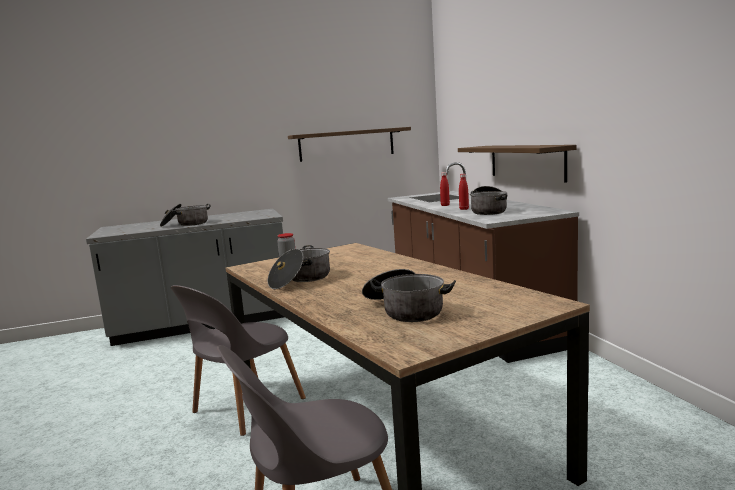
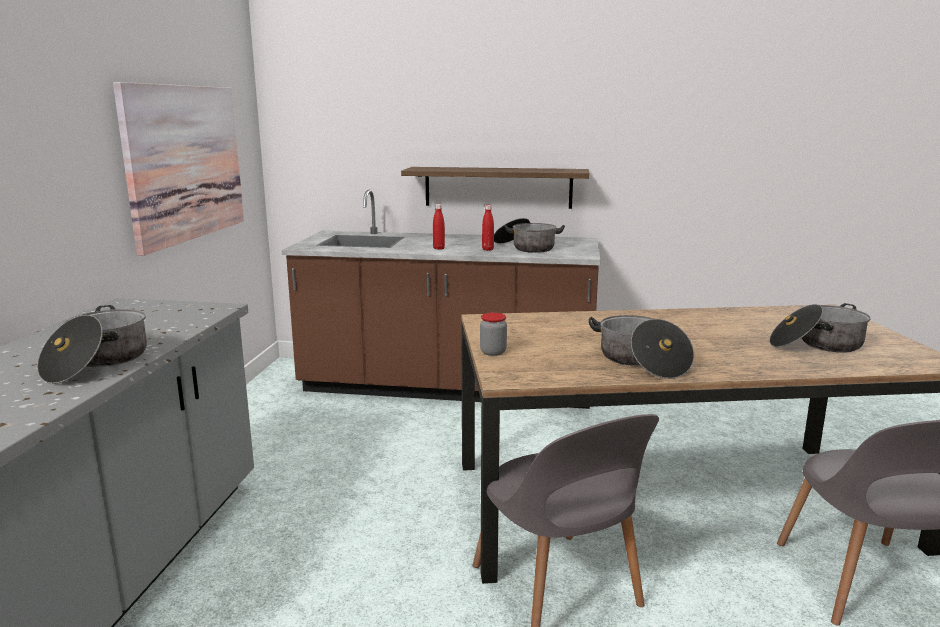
camera: 65 degrees left, 5 degrees up
(346, 144) = (185, 163): shelf -> picture

